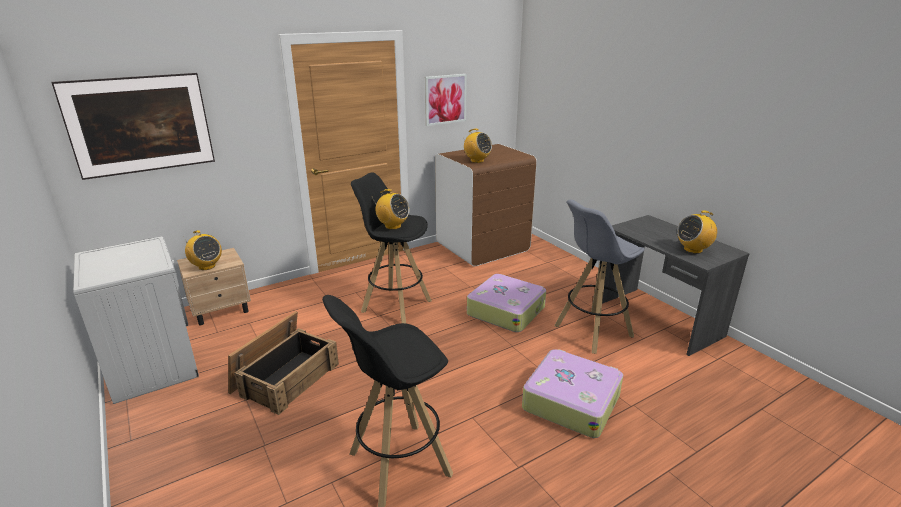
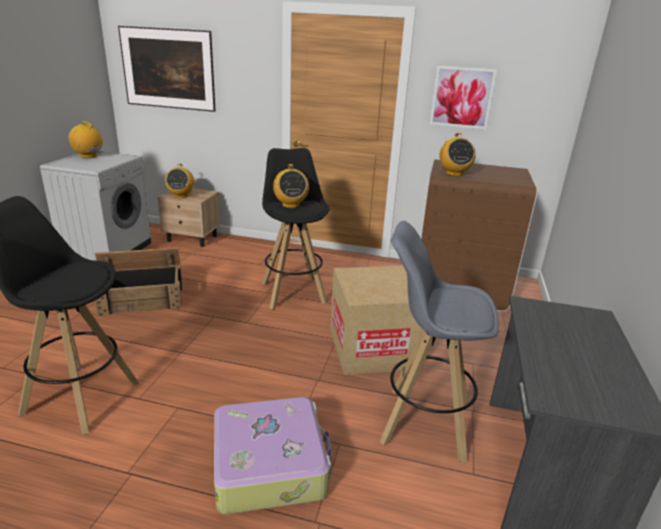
camera: 45 degrees right, 0 degrees up
(506, 310) = (372, 348): suitcase -> cardboard box
(693, 249) = (574, 377): radio -> radio (89, 156)

